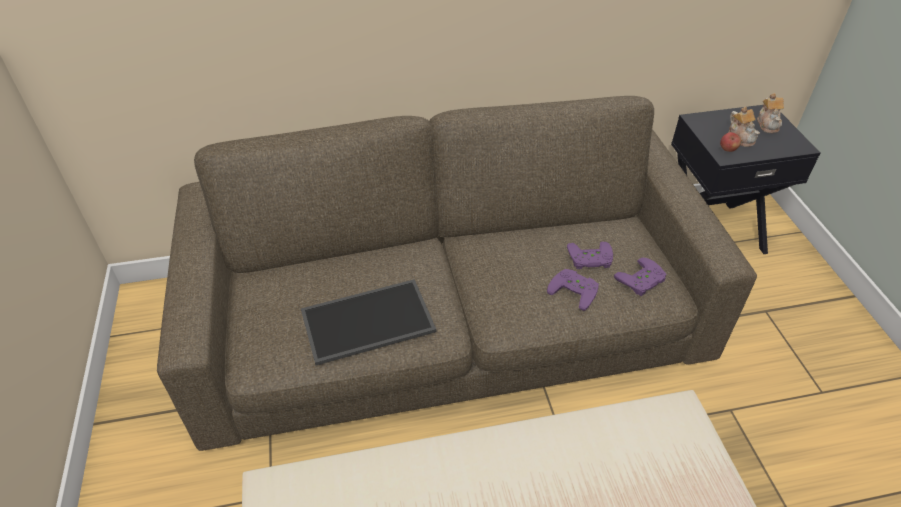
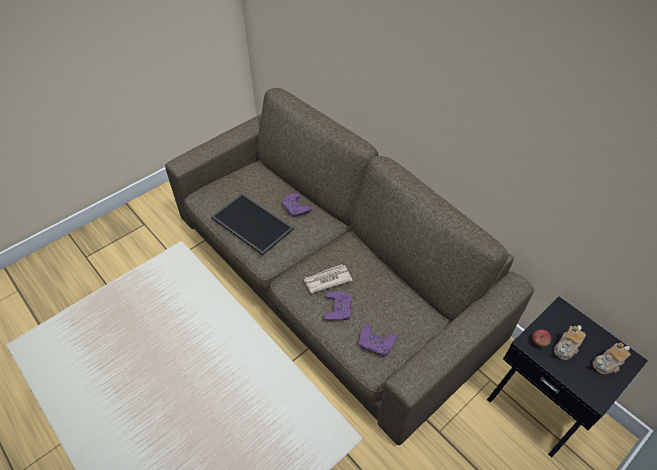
camera: 60 degrees right, 5 degrees up
(523, 284) = (327, 279): none -> newspaper
(590, 259) = (374, 306): purple game controller -> purple game controller (294, 207)

